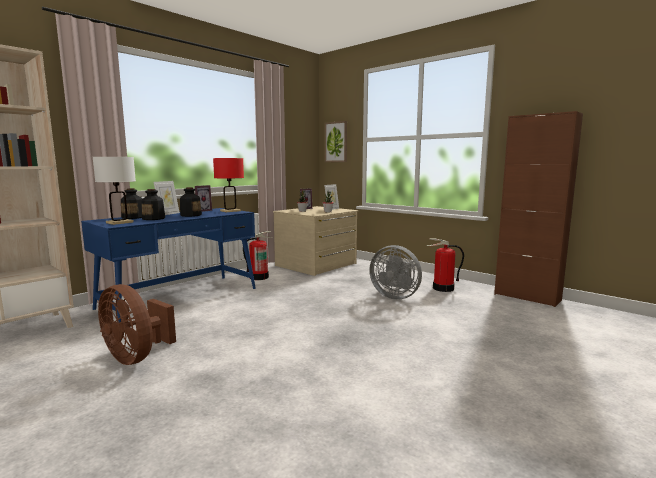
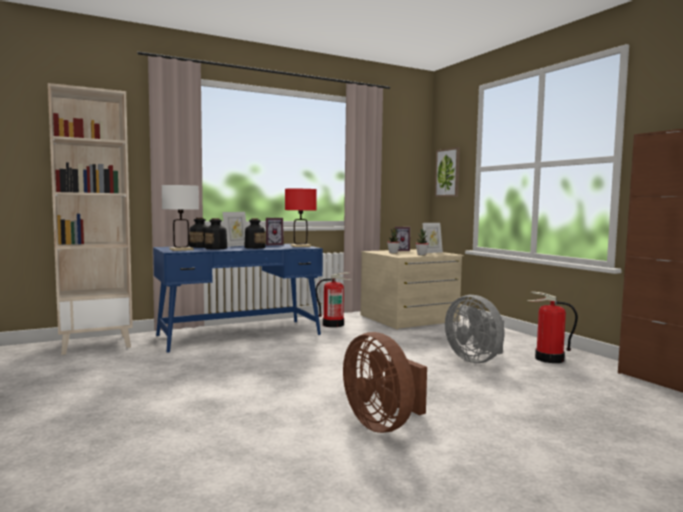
camera: 20 degrees right, 5 degrees down
(136, 357) = (164, 377): brown fan -> brown fan (383, 424)

